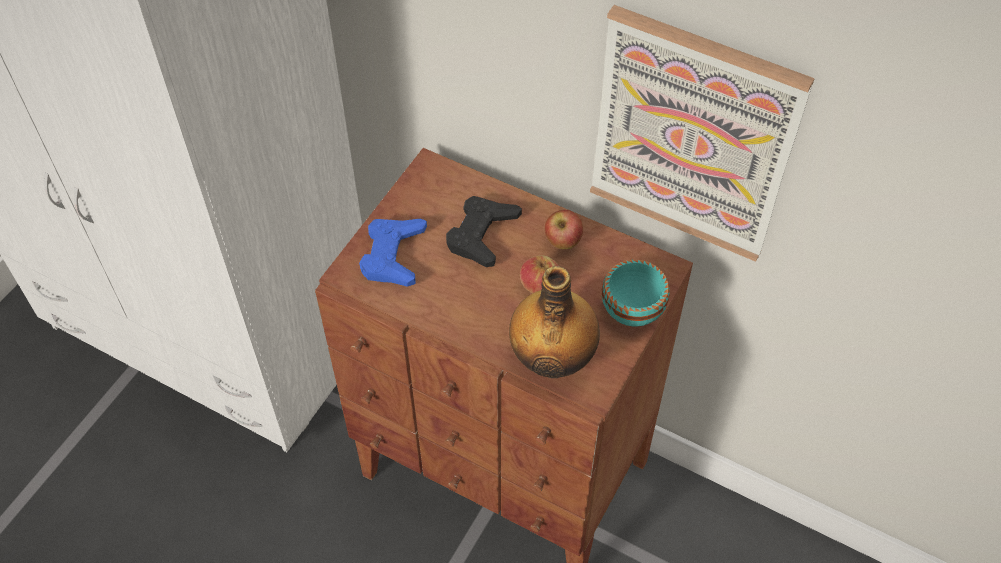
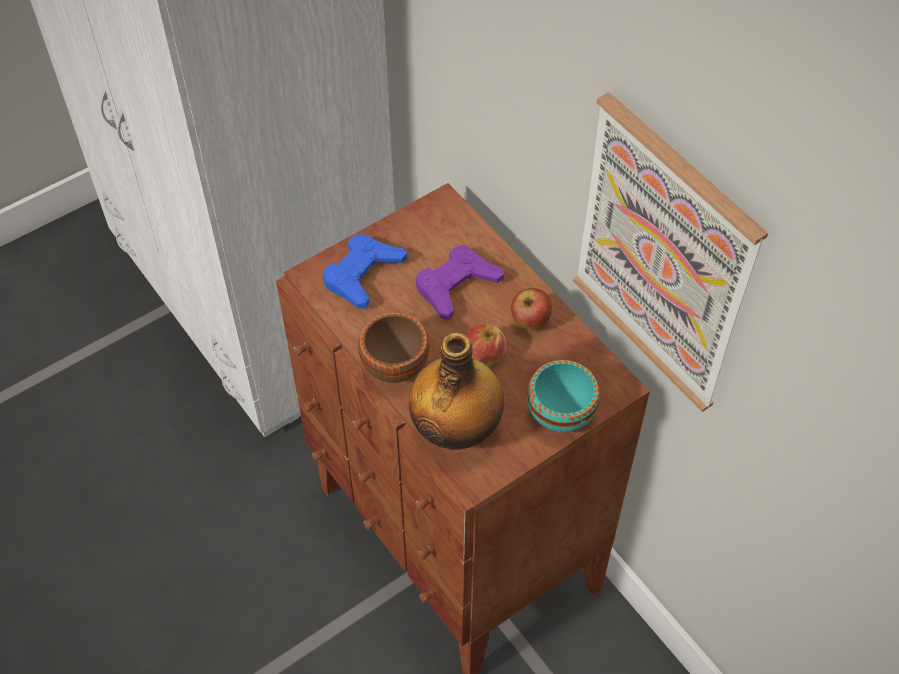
camera: 25 degrees right, 0 degrees up
(470, 324) = (397, 366): none -> brown bowl
(482, 234) = (456, 286): black game controller -> purple game controller

